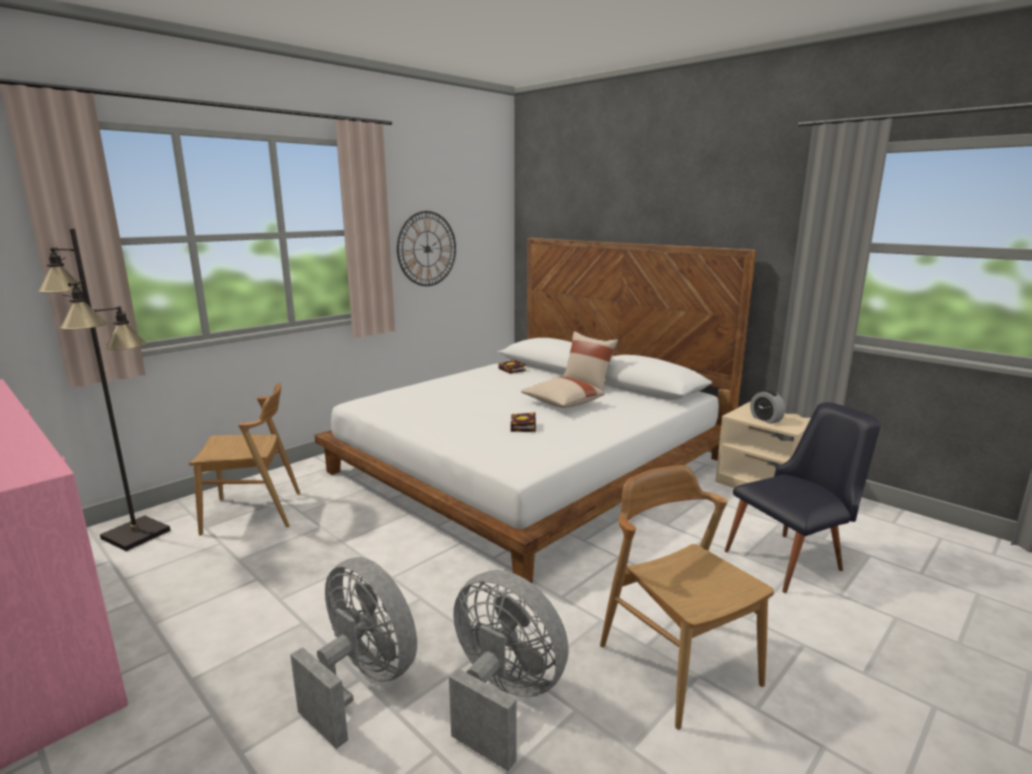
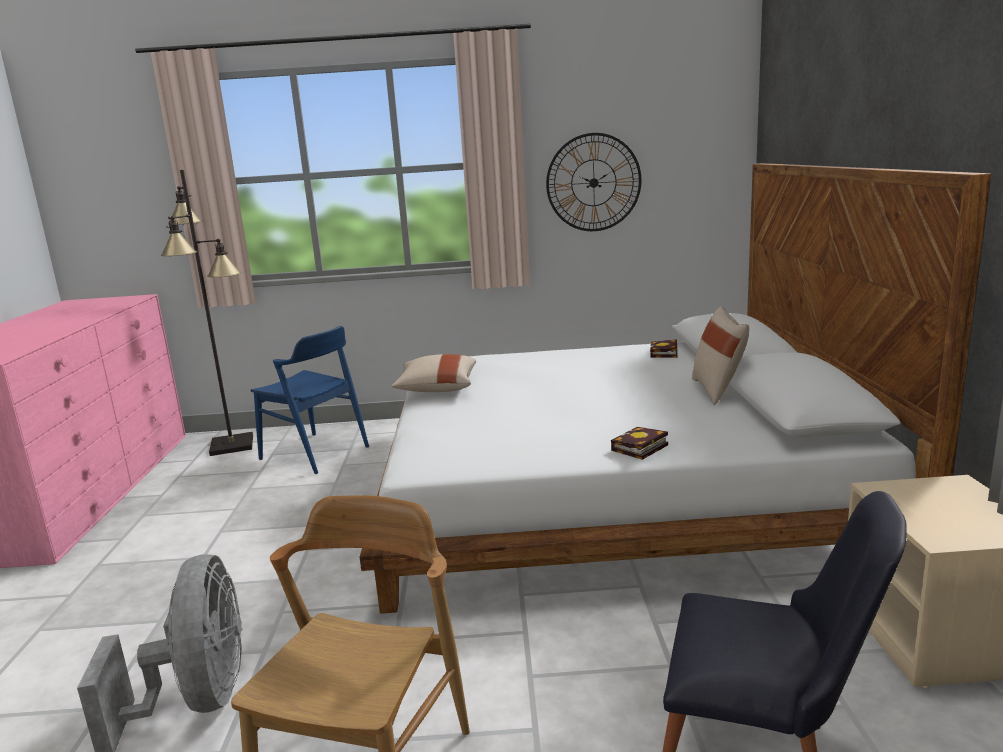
camera: 45 degrees right, 0 degrees up
(253, 513) = (314, 453): brown chair -> blue chair
(362, 681) = (157, 623): grey fan -> none
(524, 427) = (521, 423): book -> book (639, 449)
(562, 404) = (624, 407): beige pillow -> beige pillow (437, 388)
(765, 419) = (924, 510): alarm clock -> none

